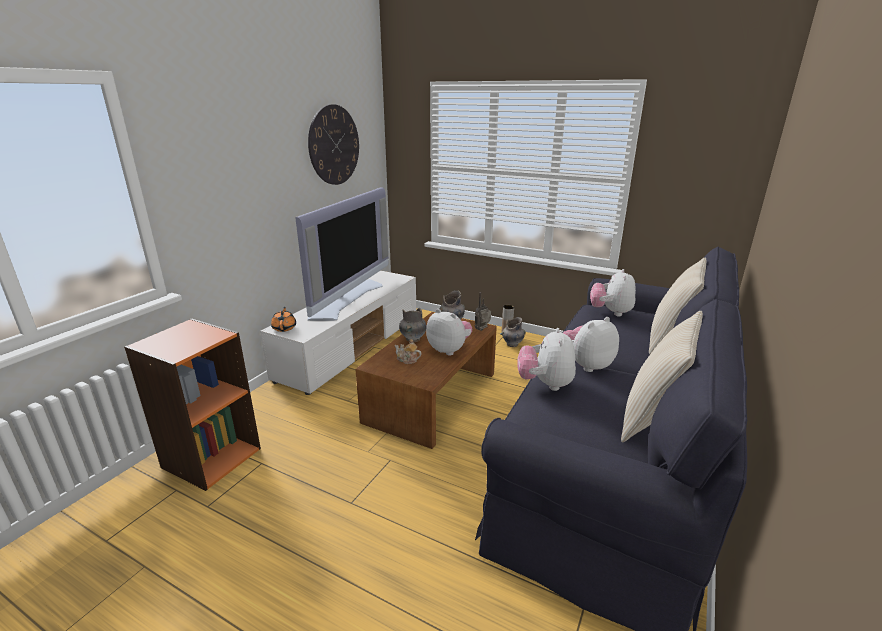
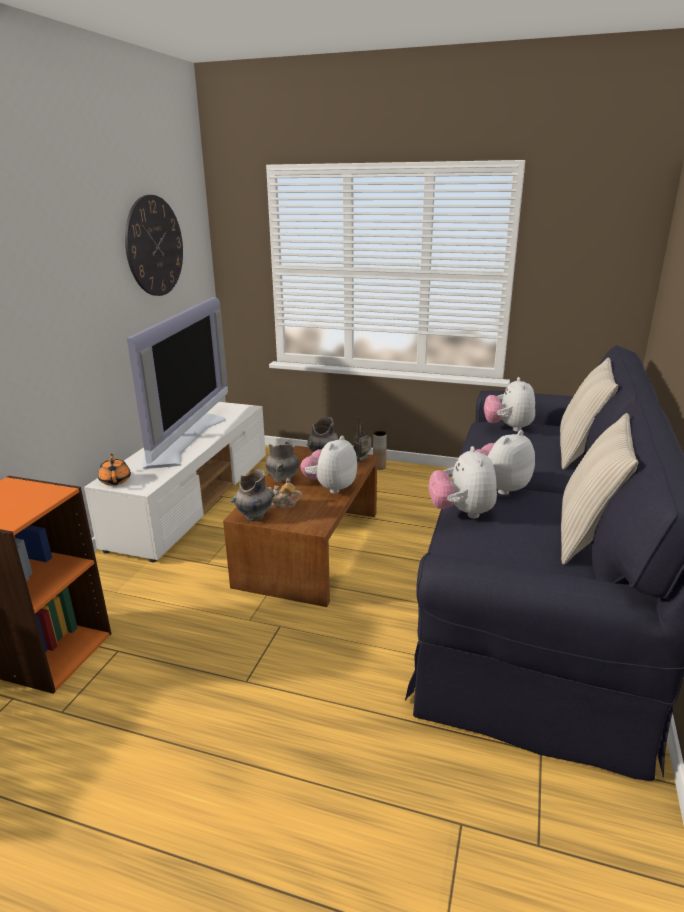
camera: 10 degrees left, 0 degrees up
(449, 350) = (330, 487): plush toy -> plush toy turned 90 degrees counterclockwise
(512, 344) = (388, 477): grey vase -> grey vase (254, 516)

